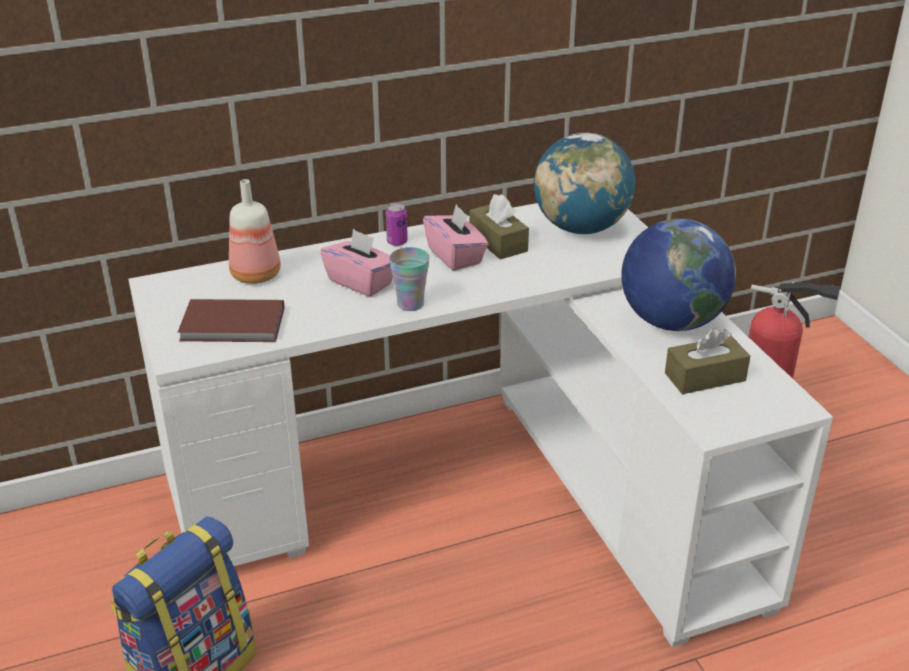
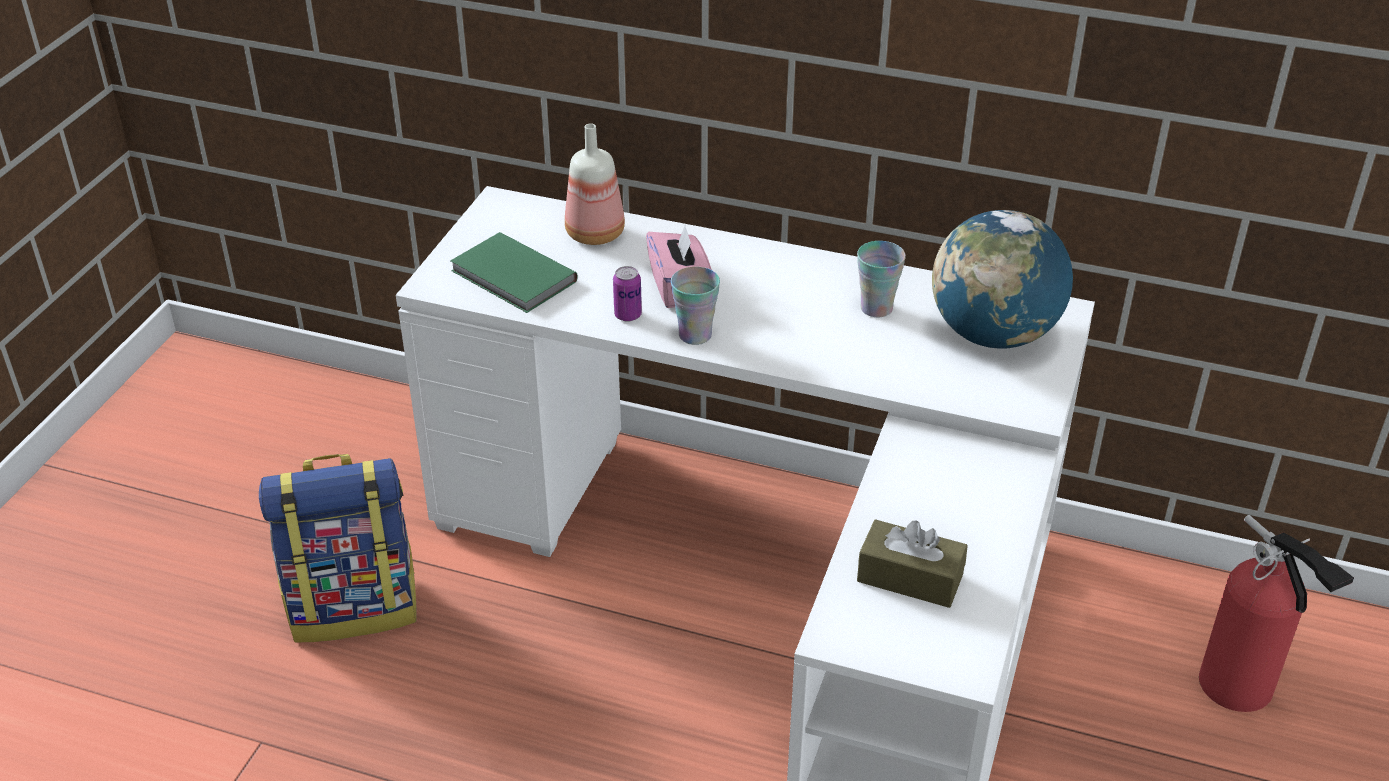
camera: 40 degrees right, 5 degrees up
(233, 325) = (513, 278): brown book -> green book
(397, 242) = (772, 259): can -> can (628, 315)
(455, 256) = (810, 303): pink tissue box -> none
(498, 242) = (876, 308): brown tissue box -> cup
(671, 321) = (963, 496): globe -> none

